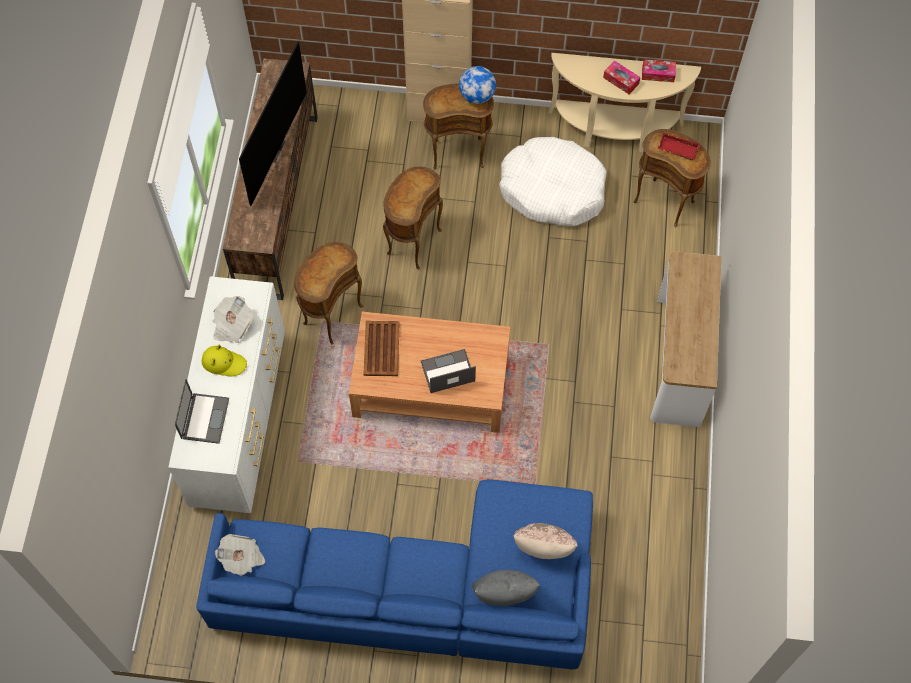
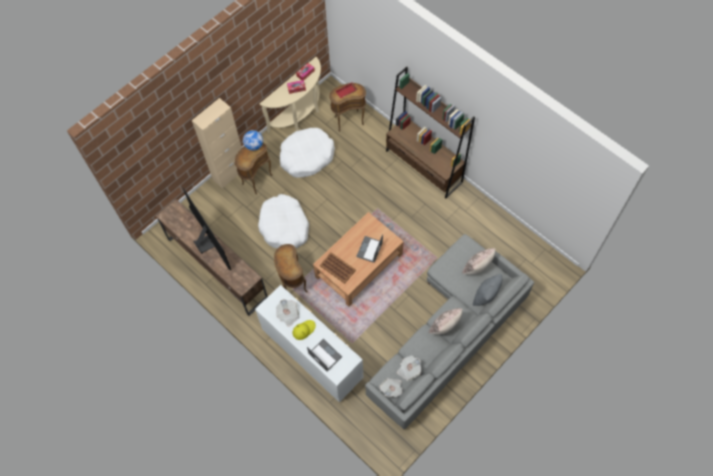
camera: 50 degrees left, 0 degrees up
(290, 562) = (408, 370): none -> newspaper
(402, 568) = (444, 327): none -> beige pillow
(412, 242) = (284, 227): brown side table -> white dog bed
(422, 590) = (449, 332): blue sofa -> grey sofa
(678, 361) = (424, 166): console table -> brown bookcase

